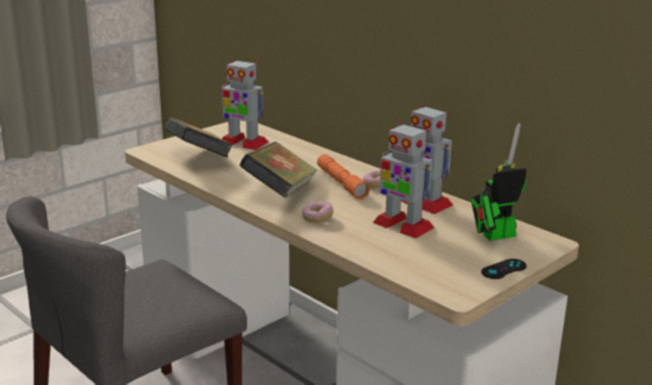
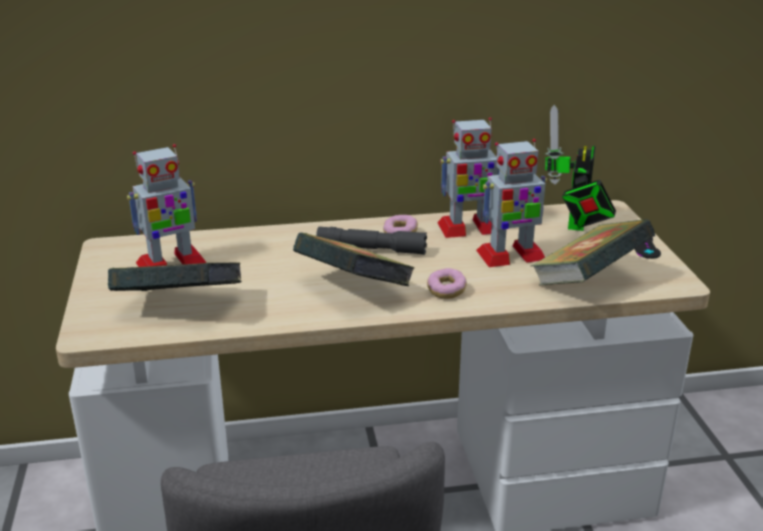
camera: 55 degrees left, 5 degrees up
(341, 183) = (371, 249): orange flashlight -> grey flashlight
(403, 260) = (588, 282): none -> book

